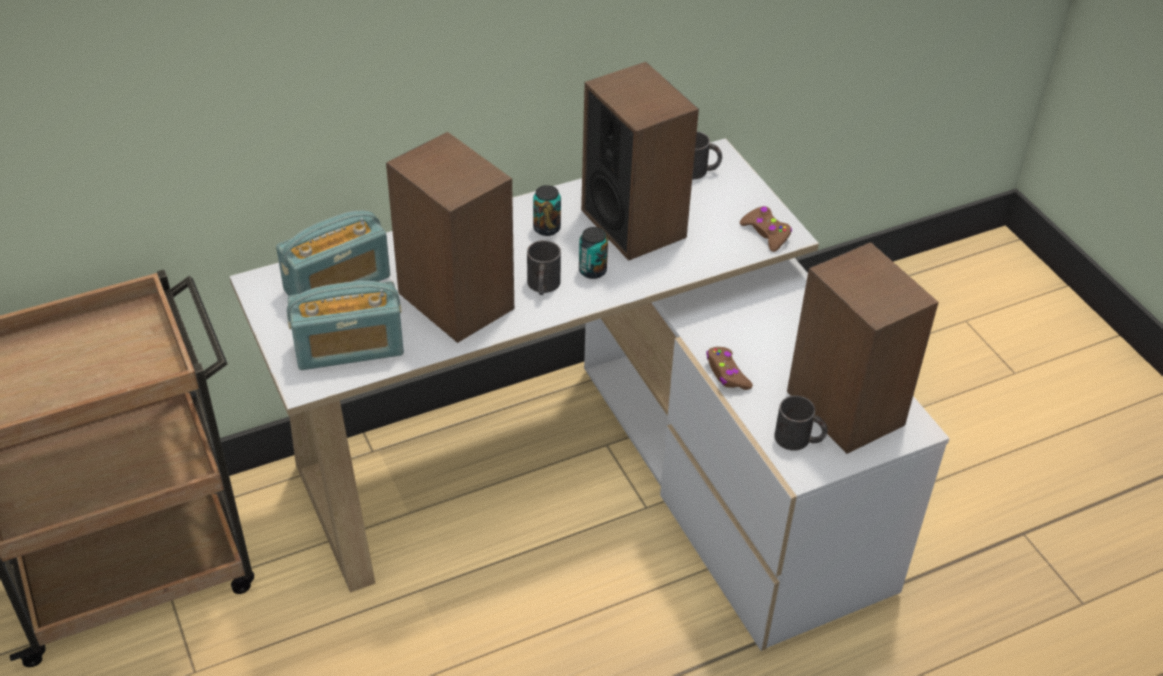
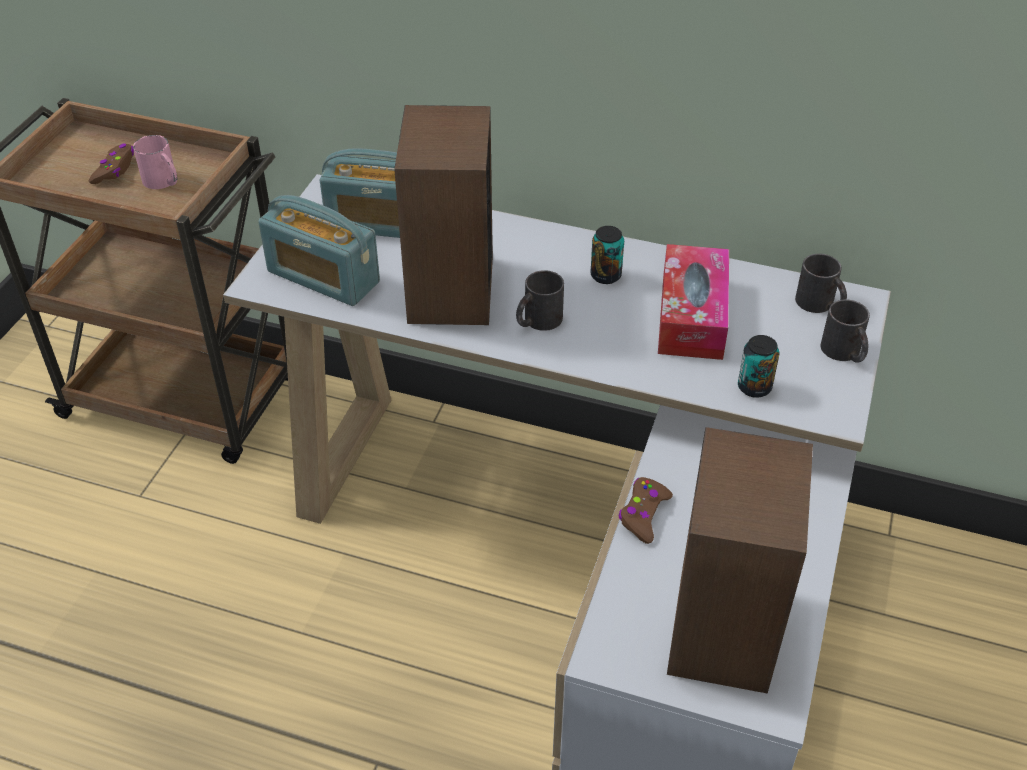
camera: 45 degrees right, 0 degrees up
(115, 353) = (164, 182): none -> pink mug
(592, 271) = (598, 334): can -> can (754, 387)
(633, 223) = (692, 316): speaker -> tissue box
(766, 233) = (815, 401): brown game controller -> brown game controller (114, 170)
(799, 439) = (636, 625): black mug -> black mug (845, 353)

